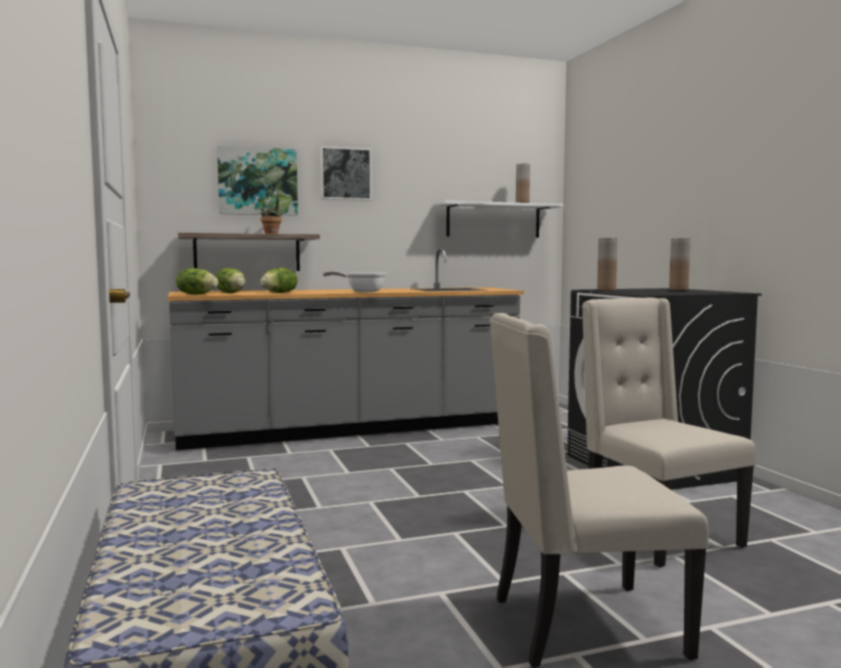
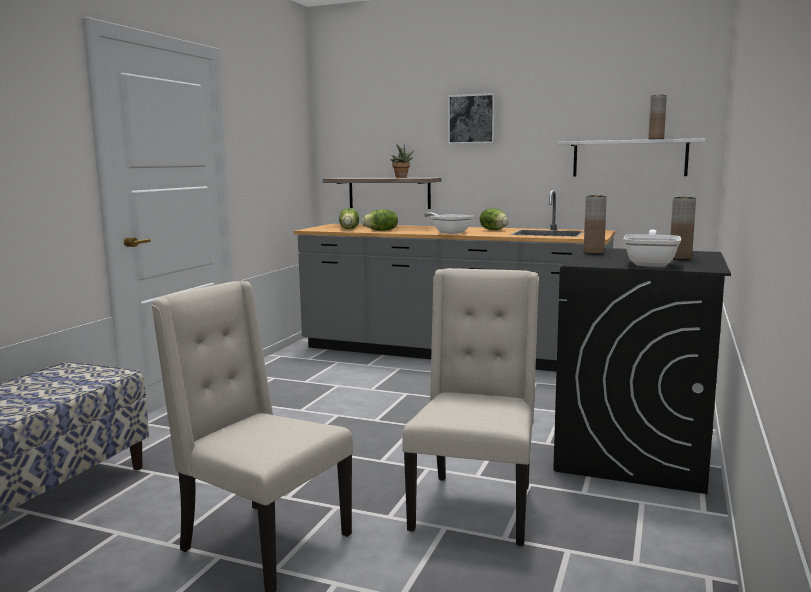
camera: 40 degrees right, 5 degrees up
(197, 294) = (320, 229): lettuce -> lettuce (494, 230)
(257, 181) = (397, 131): picture -> none
(688, 292) = (651, 263): none -> frying pan

